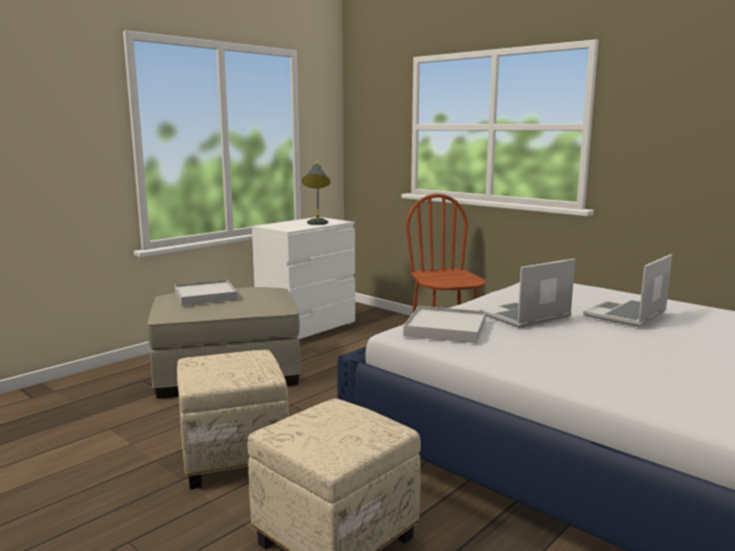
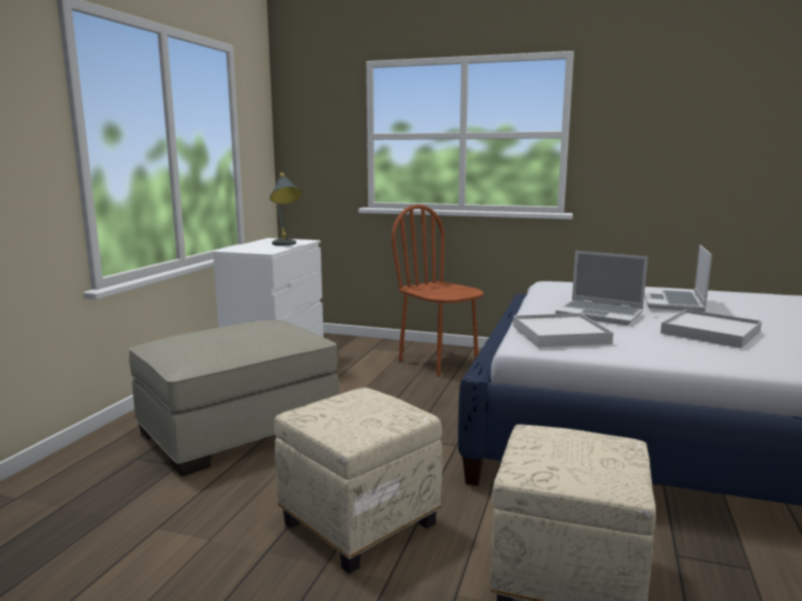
camera: 25 degrees left, 0 degrees up
(205, 296) = (213, 337): white tray -> white tray (710, 332)
(525, 316) = (600, 314): laptop -> laptop turned 90 degrees counterclockwise

